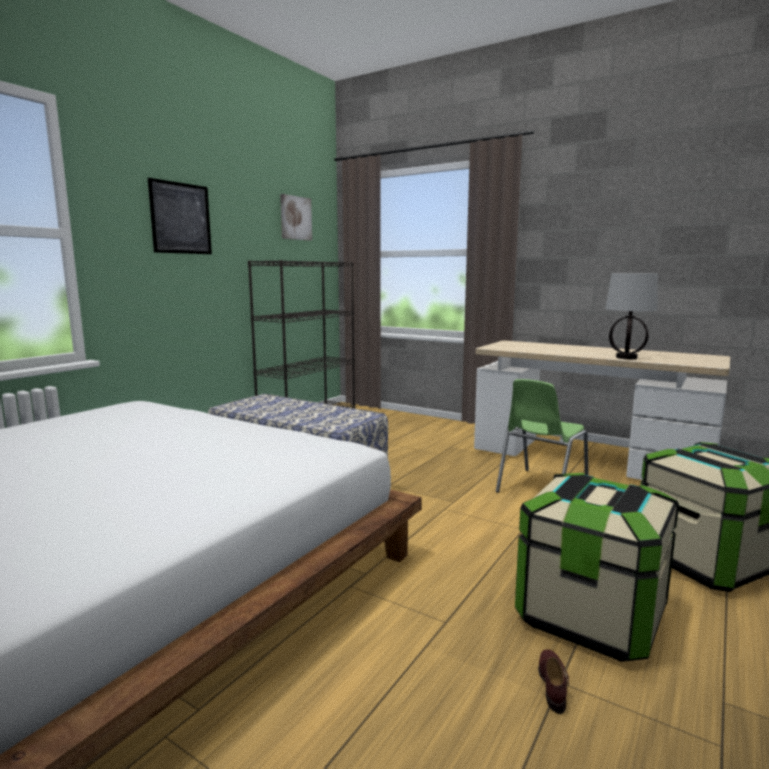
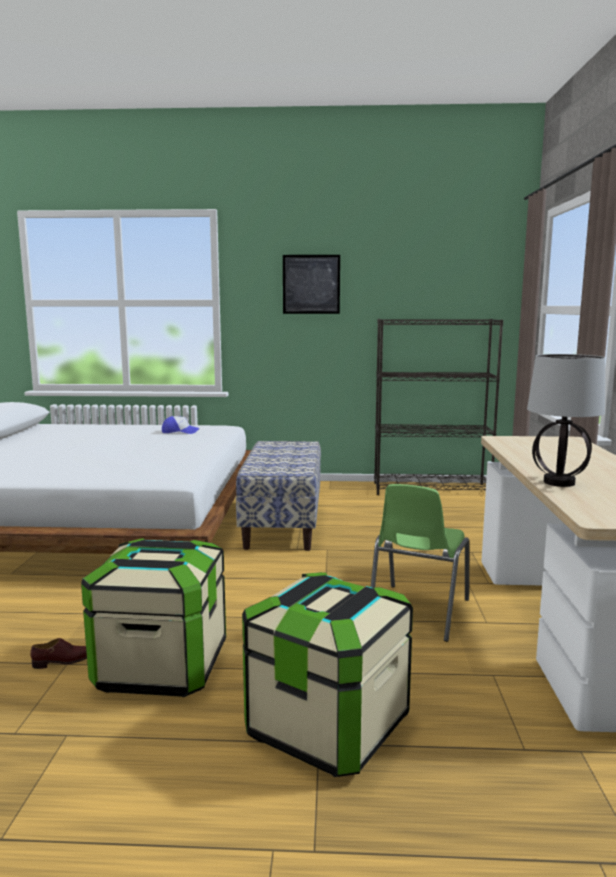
camera: 60 degrees right, 0 degrees up
(113, 420) = (180, 432): none -> cap
(295, 218) = (456, 272): picture -> none
(540, 488) = (417, 612): green chair -> green chair turned 75 degrees counterclockwise

